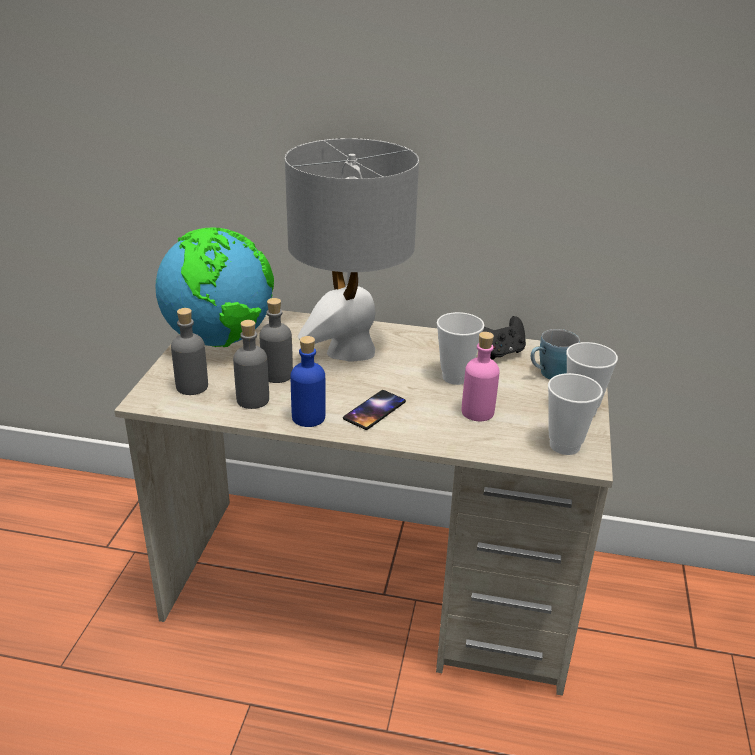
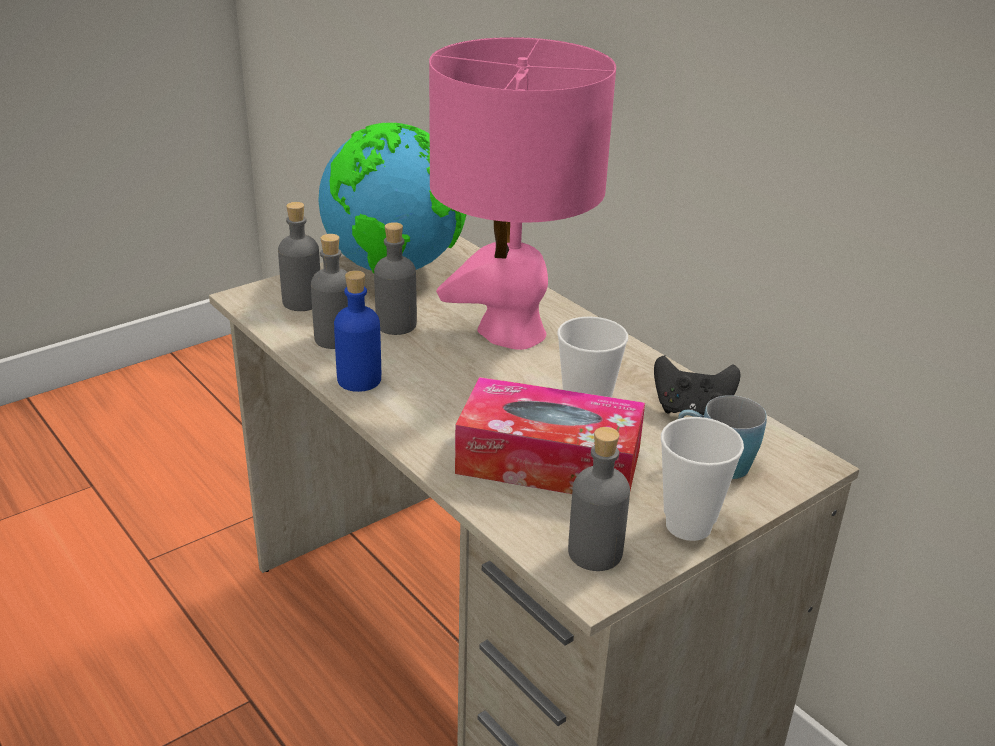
camera: 40 degrees right, 0 degrees up
(350, 350) = (511, 332): grey table lamp -> pink table lamp
(375, 410) = (436, 404): phone -> none
(477, 412) = (549, 462): pink bottle -> tissue box
(564, 445) = (595, 553): cup -> grey bottle

